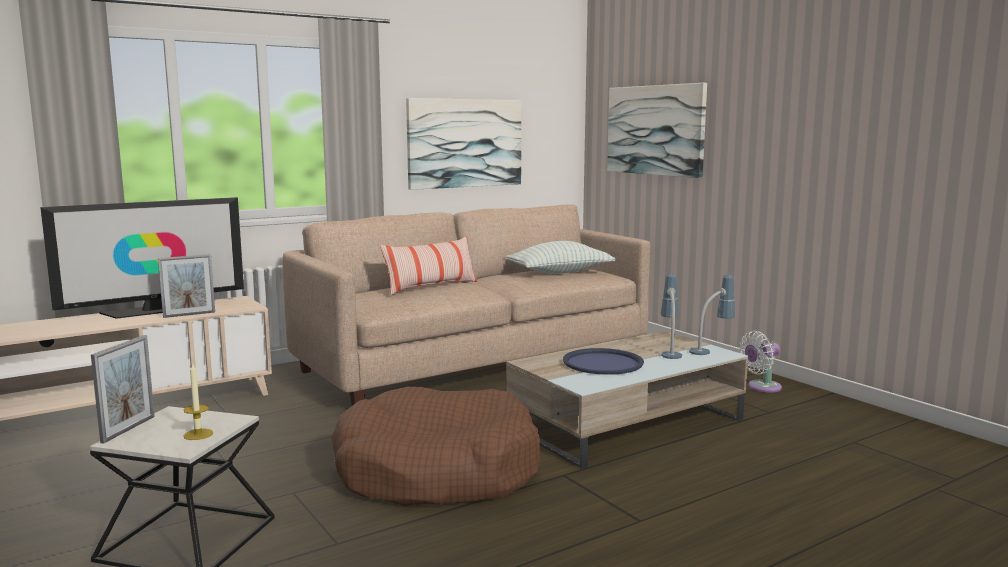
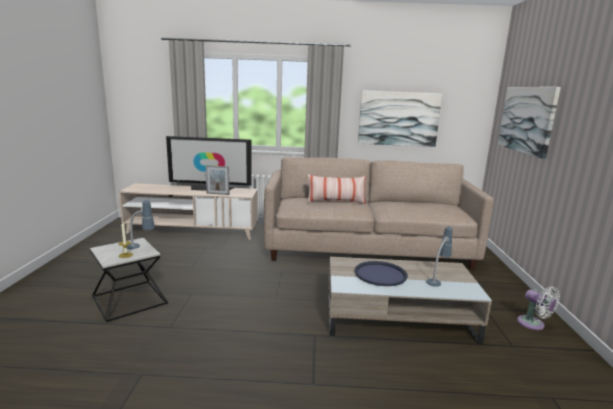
camera: 35 degrees right, 5 degrees up
(128, 429) = (112, 244): picture frame -> none
(437, 471) = (259, 306): brown dog bed -> none
(560, 272) = (427, 207): pillow -> none
(711, 350) = (469, 287): table lamp -> table lamp (141, 248)
(761, 387) = (533, 324): white fan -> white fan turned 135 degrees counterclockwise

